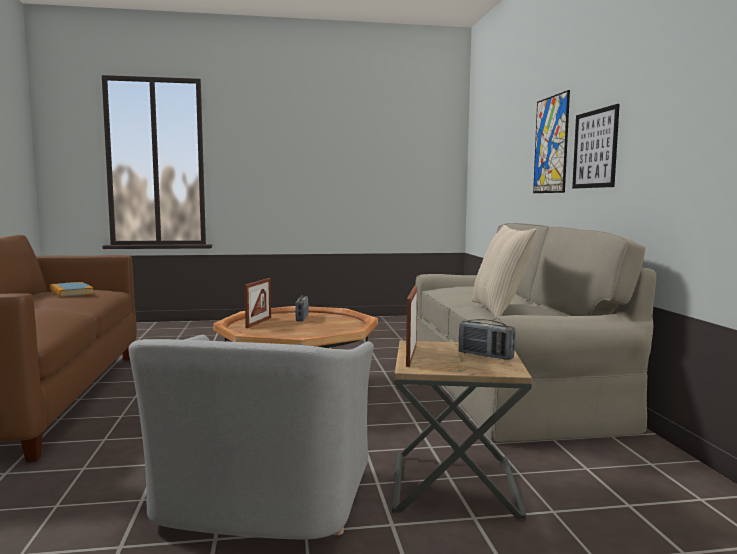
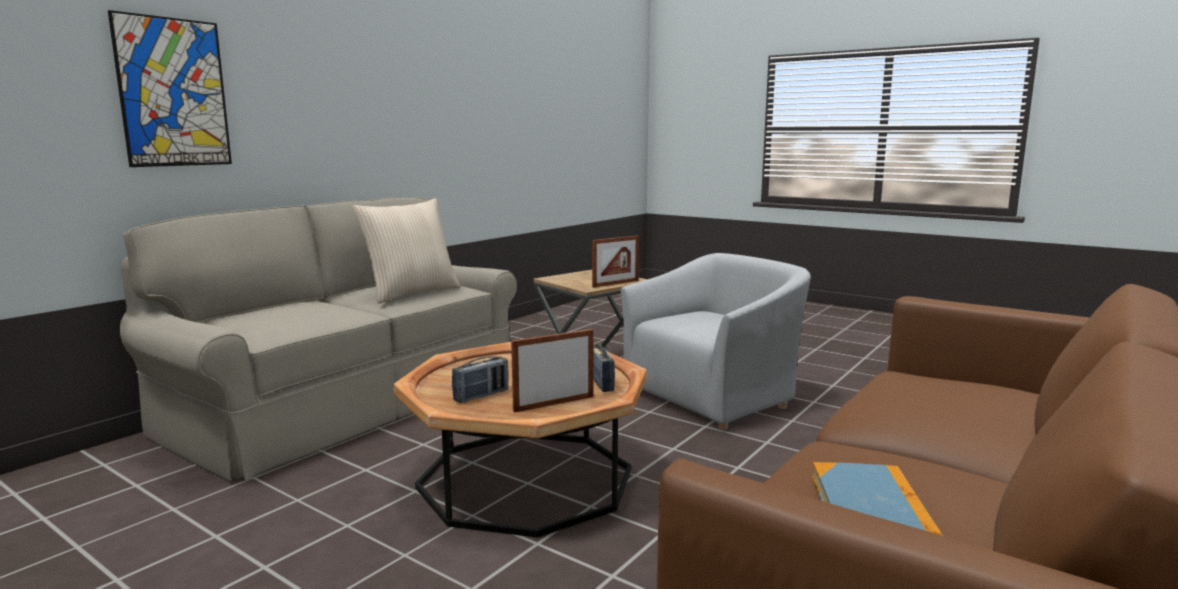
camera: 135 degrees left, 5 degrees up
(485, 355) = (578, 276): radio -> radio (601, 383)
(595, 149) = (290, 113): picture -> none

